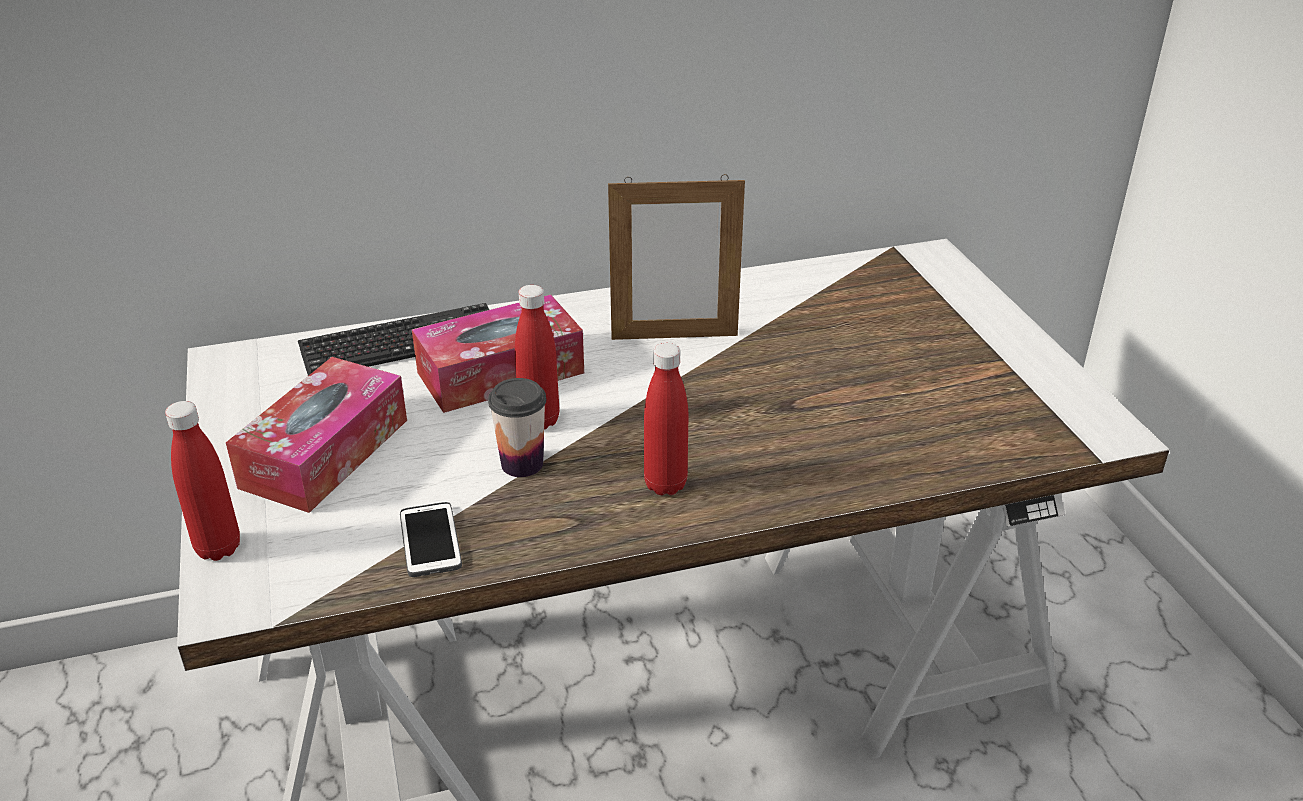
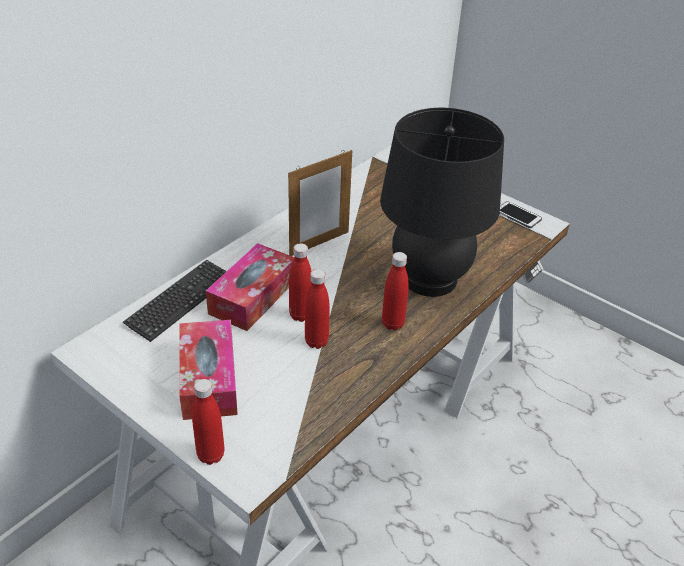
camera: 35 degrees left, 5 degrees up
(430, 541) = (315, 400): phone -> phone (518, 215)
(522, 464) = (316, 342): cup -> red bottle
(799, 443) = (429, 279): none -> black table lamp

